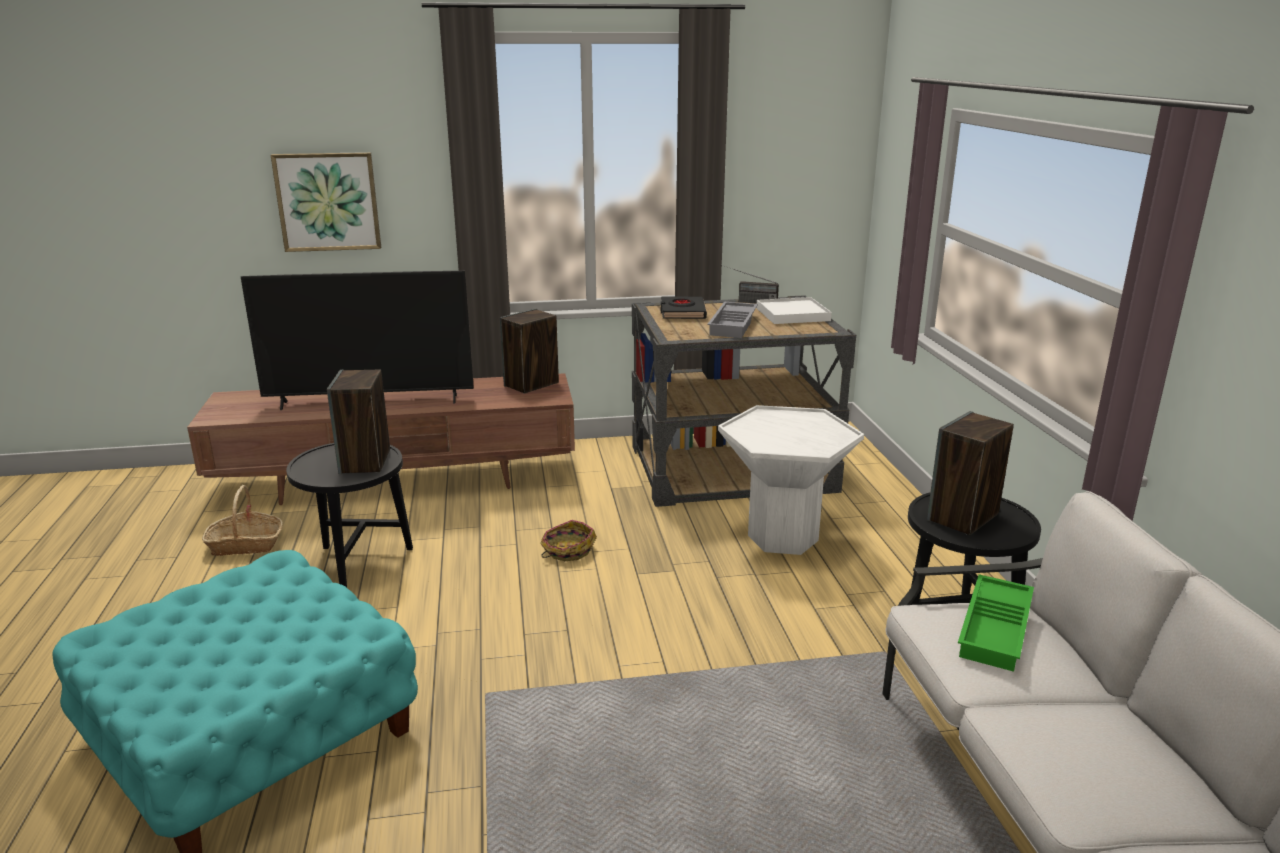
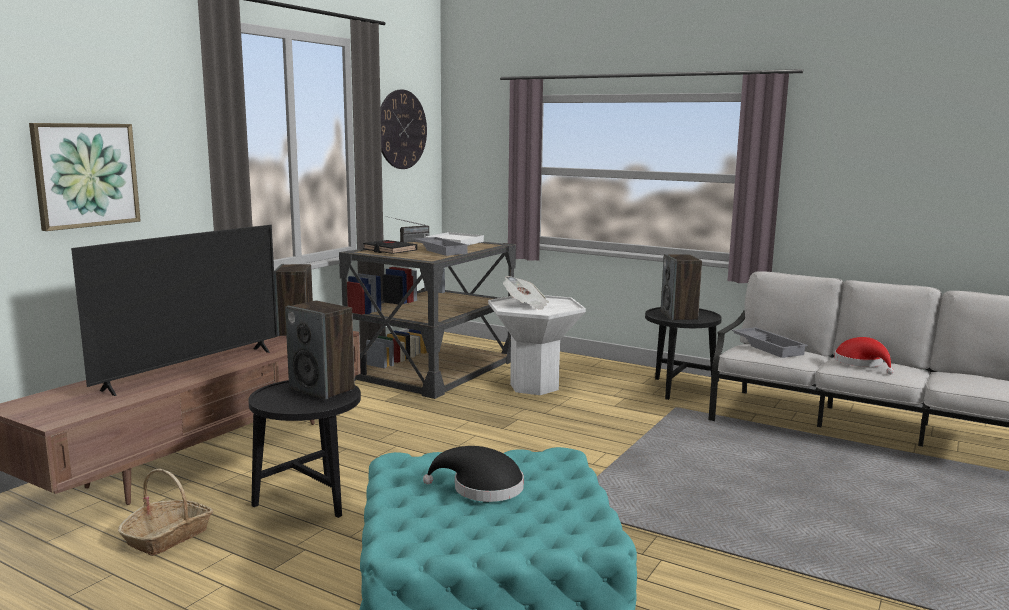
camera: 50 degrees left, 10 degrees down
(244, 625) = (482, 488): none -> black hat
(567, 550) = (437, 435): basket -> none
(780, 427) = (526, 305): none -> newspaper
(788, 148) = (401, 129): none -> wall clock
(997, 629) = (769, 347): green tray -> grey tray
(1071, 740) = (861, 363): none -> red hat

